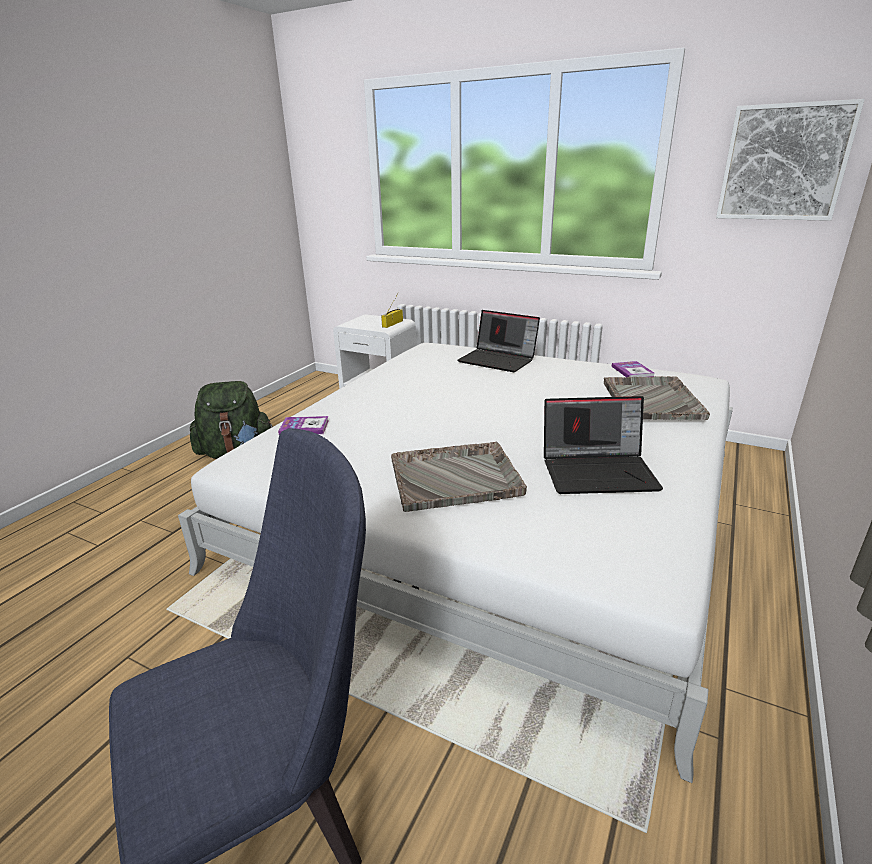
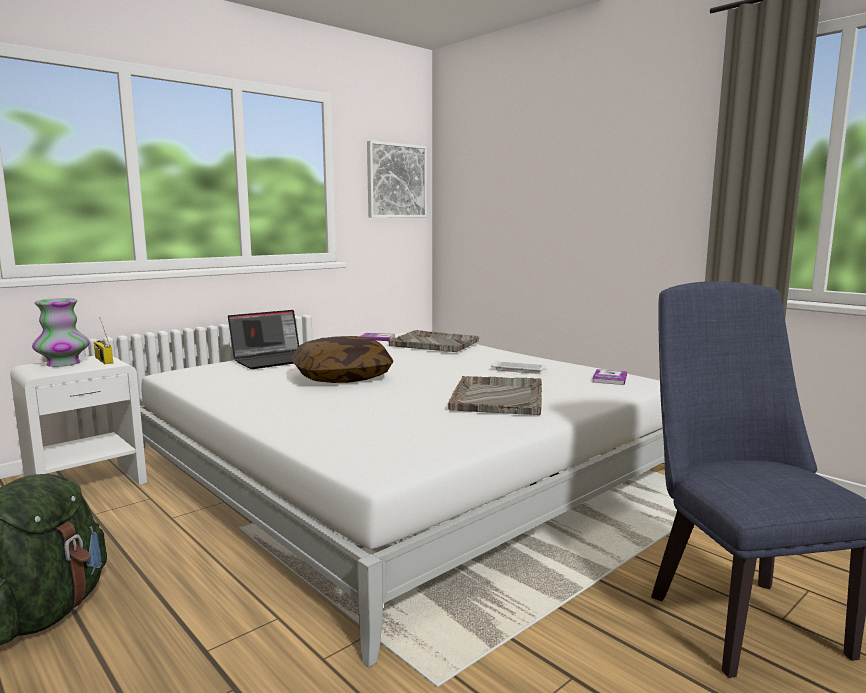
camera: 70 degrees left, 15 degrees down
(304, 427) = (319, 434): book -> book (609, 378)
(375, 320) = (64, 364): none -> vase
(465, 395) = (342, 377): none -> pillow
(599, 471) = (519, 370): laptop -> white tray

